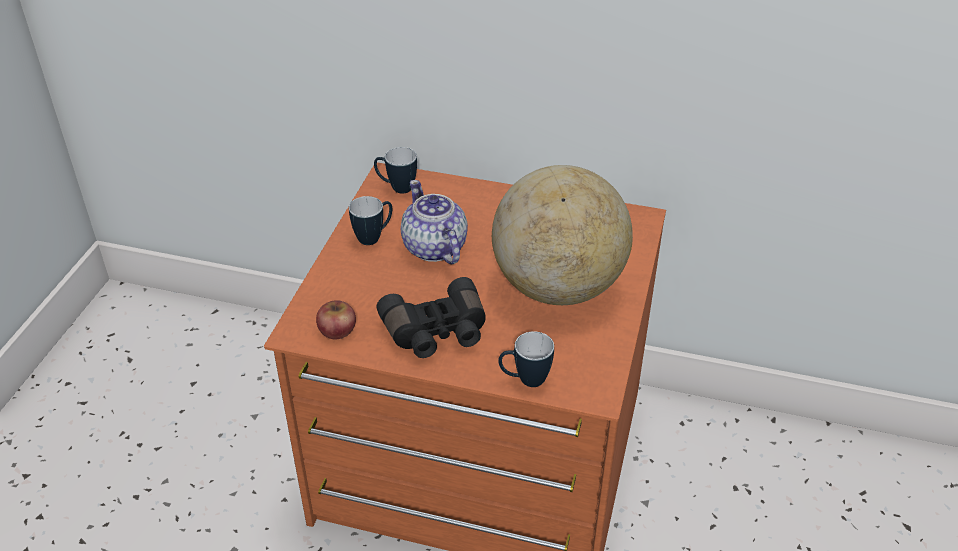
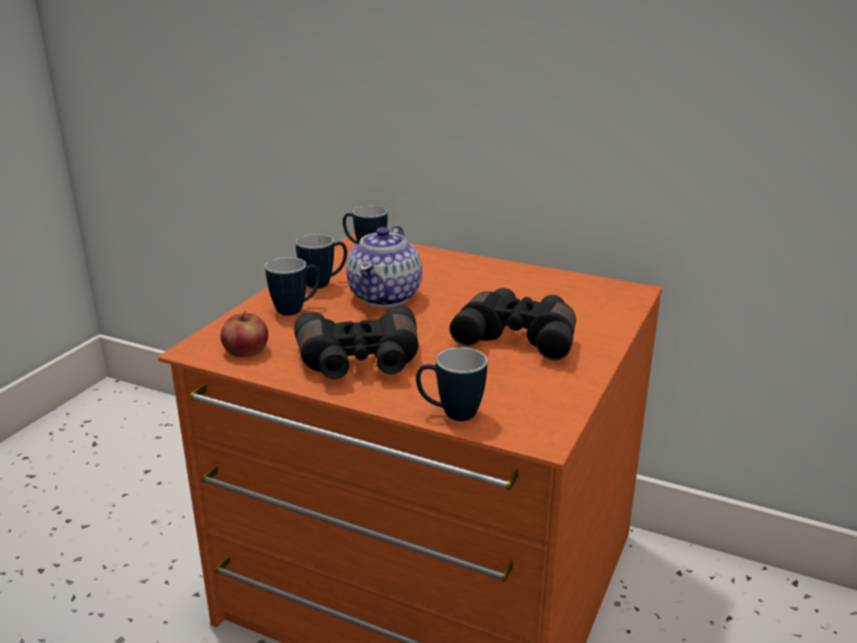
camera: 10 degrees right, 15 degrees down
(361, 274) = (296, 309): none -> mug
(434, 248) = (386, 296): teapot -> teapot turned 150 degrees counterclockwise
(558, 287) = (518, 337): globe -> black binoculars

